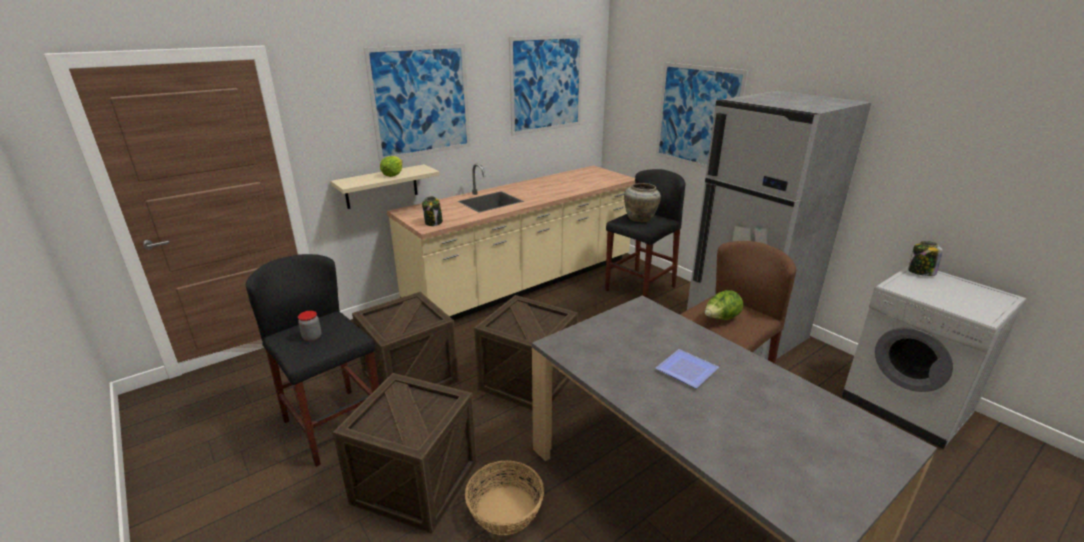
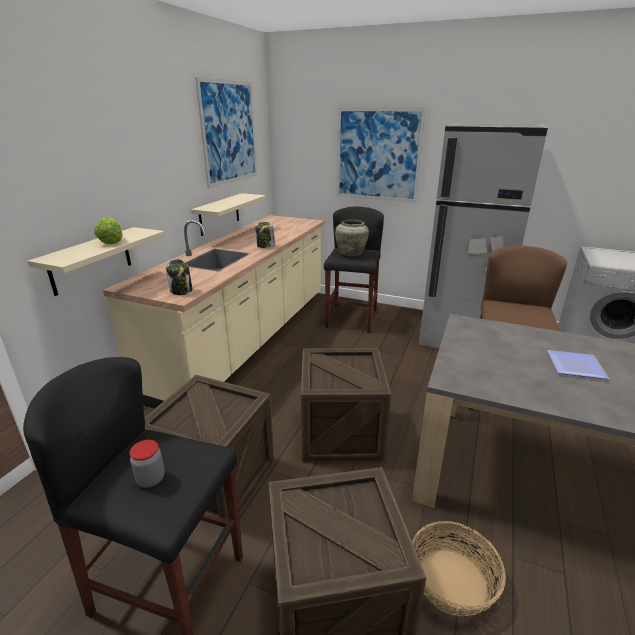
camera: 30 degrees left, 0 degrees up
(421, 101) = (122, 149): picture -> none
(523, 159) = (219, 214): none -> beige shelf
(721, 319) = (520, 317): lettuce -> none
(920, 272) = (595, 251): jar -> jar (265, 246)

